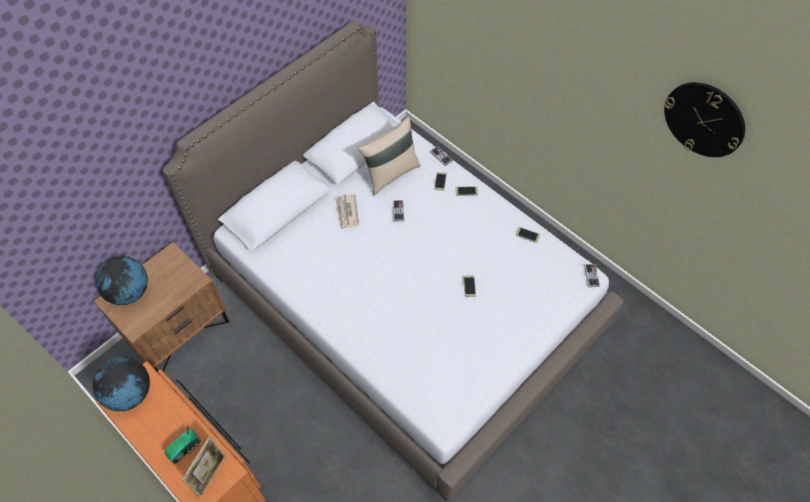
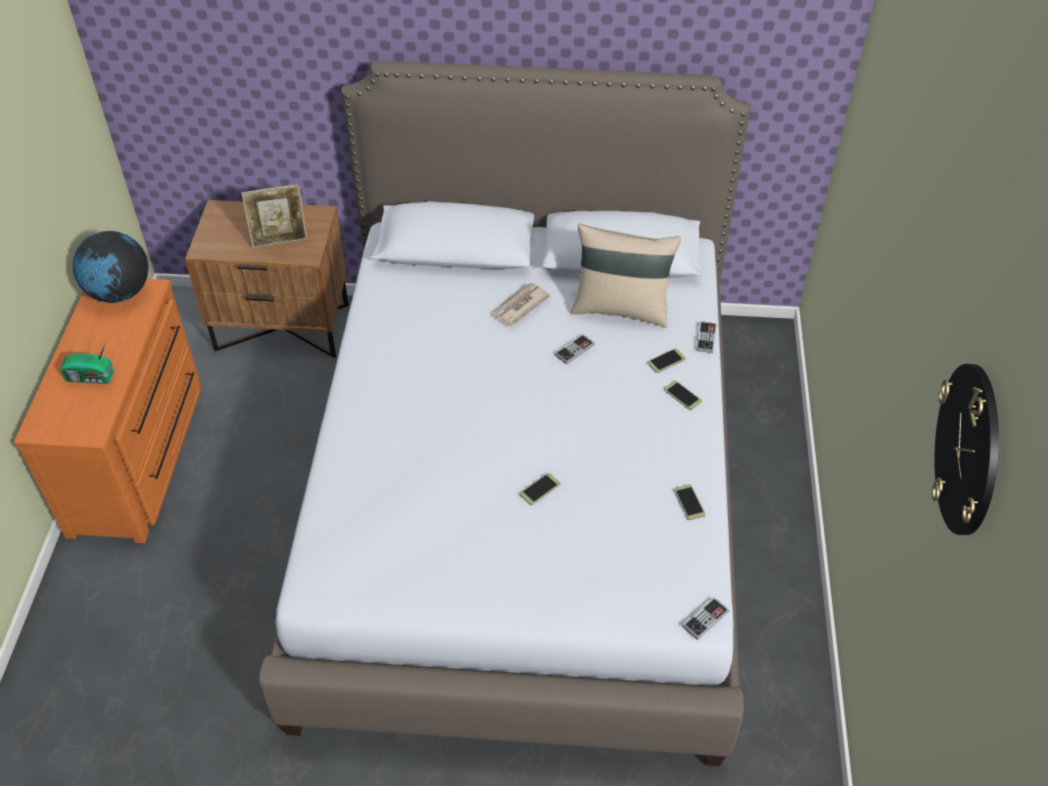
camera: 50 degrees right, 10 degrees down
(129, 292) = (242, 217): globe -> none
(211, 474) = (76, 418): picture frame -> picture frame (280, 241)

